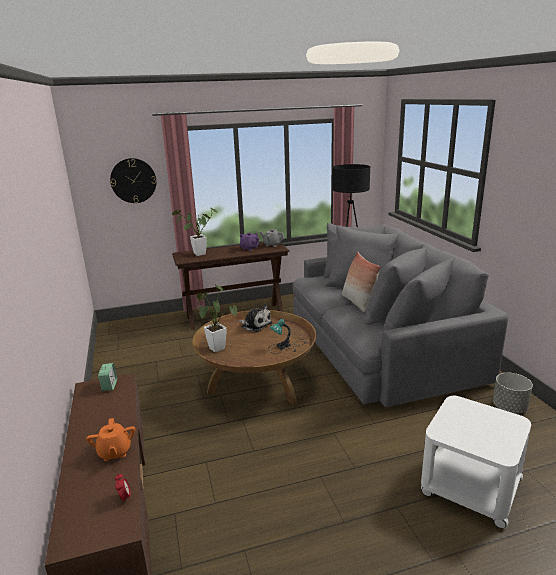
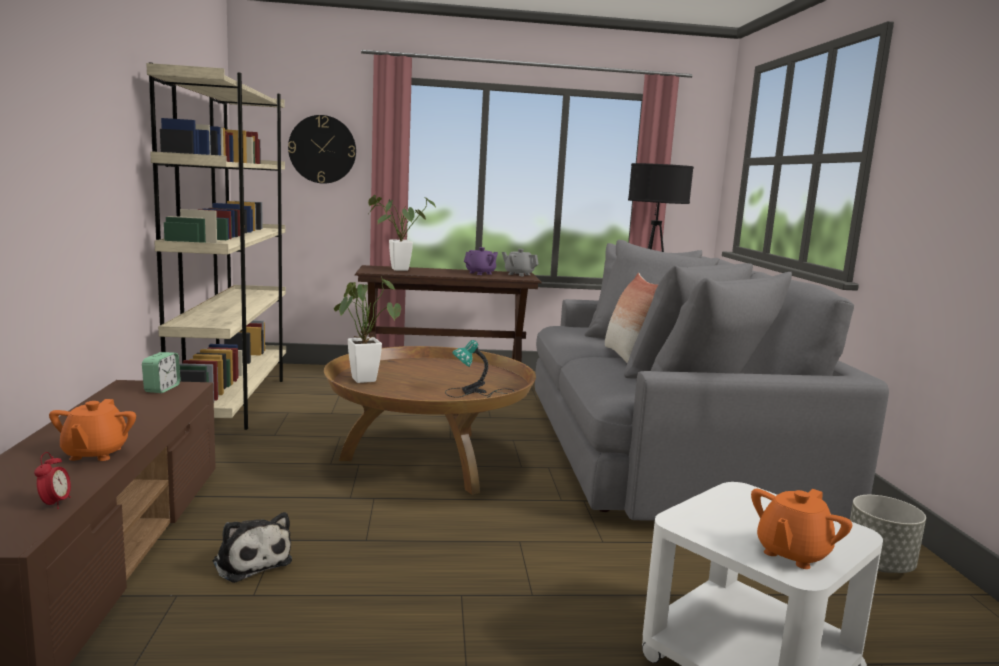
camera: 10 degrees right, 10 degrees down
(117, 359) = (234, 401): none -> beige bookcase
(255, 325) = (446, 366): plush toy -> plush toy (251, 561)
(496, 443) = (792, 553): none -> orange teapot

